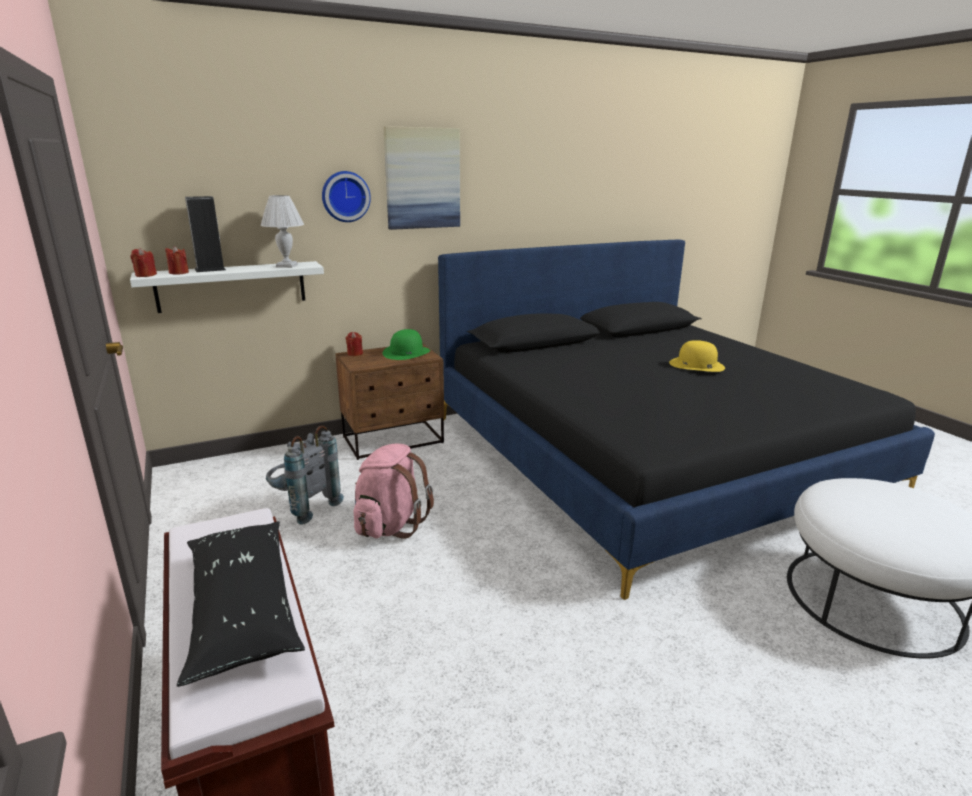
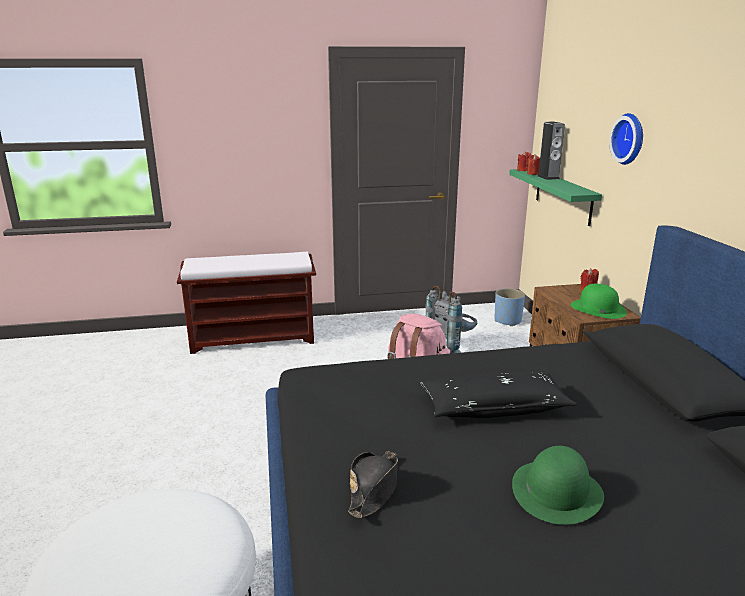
camera: 105 degrees right, 0 degrees up
(225, 472) = (507, 321): none -> blue planter
(232, 286) = (563, 196): white shelf -> green shelf
(241, 610) = (237, 262): black pillow -> black pillow (494, 407)
(286, 266) = (569, 188): white table lamp -> none
(422, 178) = (690, 131): picture -> none
(696, 365) = (556, 491): yellow hat -> green hat
(760, 404) = (374, 488): none -> black hat

